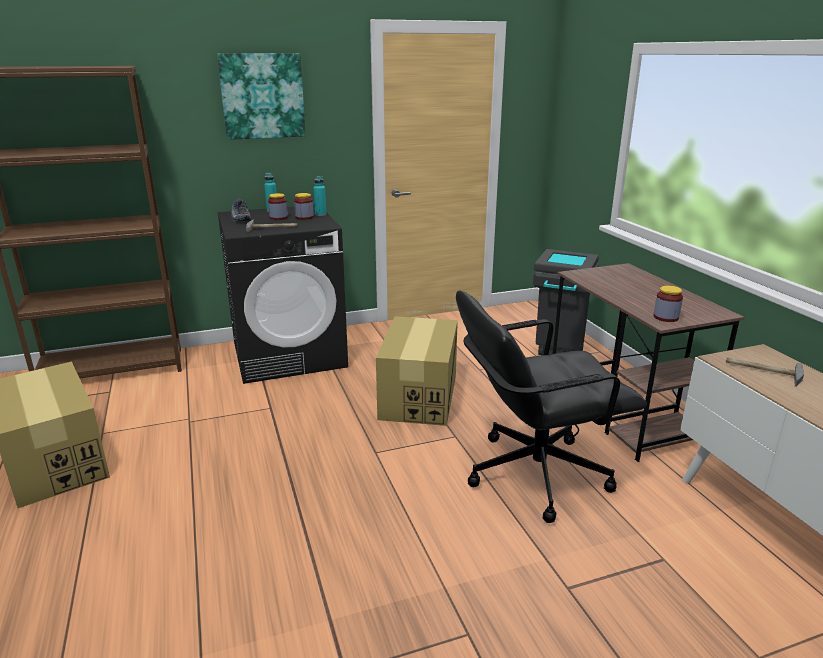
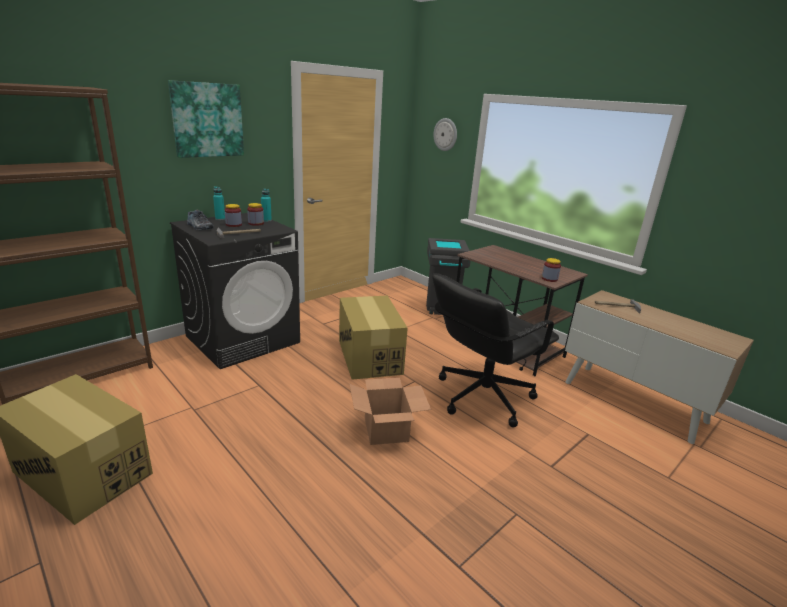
camera: 25 degrees left, 0 degrees up
(375, 487) = (385, 429): none -> cardboard box
(589, 104) = (445, 134): none -> wall clock

